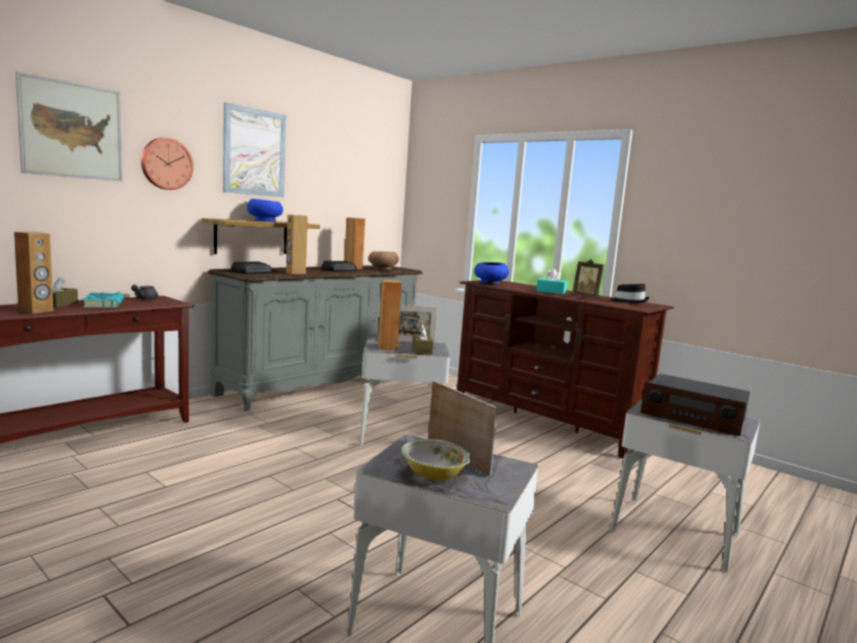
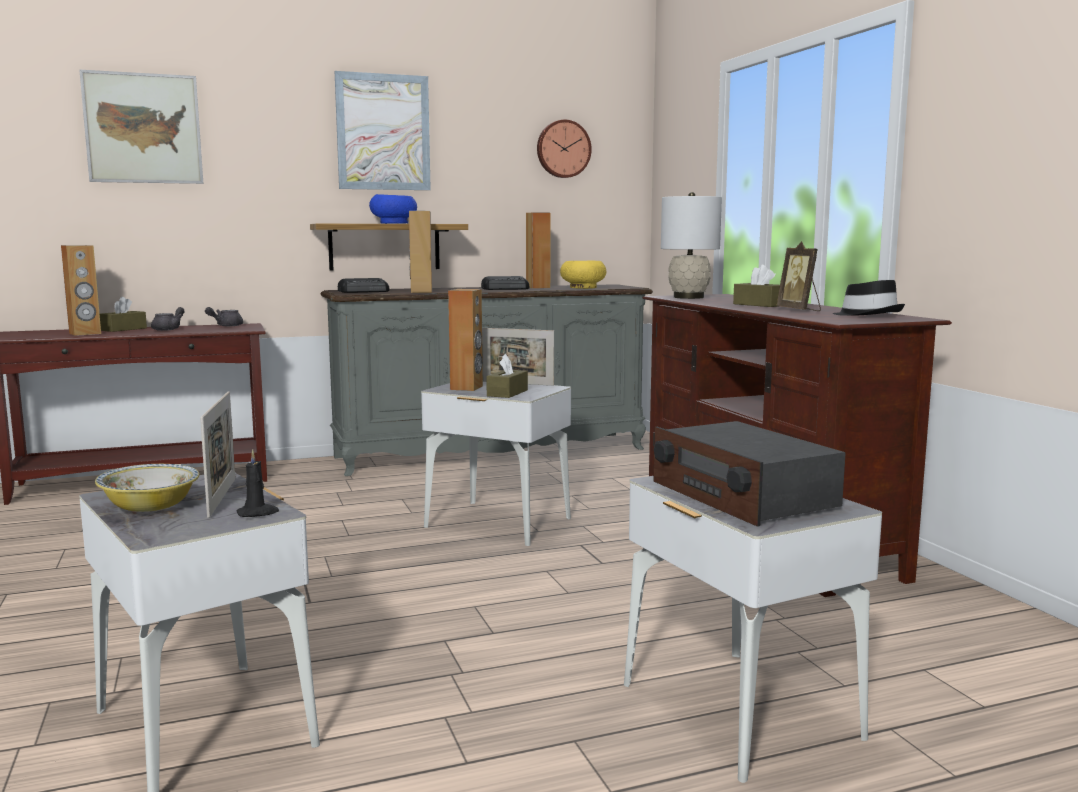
camera: 30 degrees right, 0 degrees up
(103, 304) = (169, 329): turquoise book -> grey teapot
(166, 164) = (259, 158): wall clock -> wall clock (563, 149)
(382, 269) = (582, 288): brown bowl -> yellow bowl
(490, 283) = (688, 297): blue bowl -> white table lamp
(509, 467) = (258, 513): none -> black candle
(550, 292) = (759, 305): turquoise tissue box -> brown tissue box

